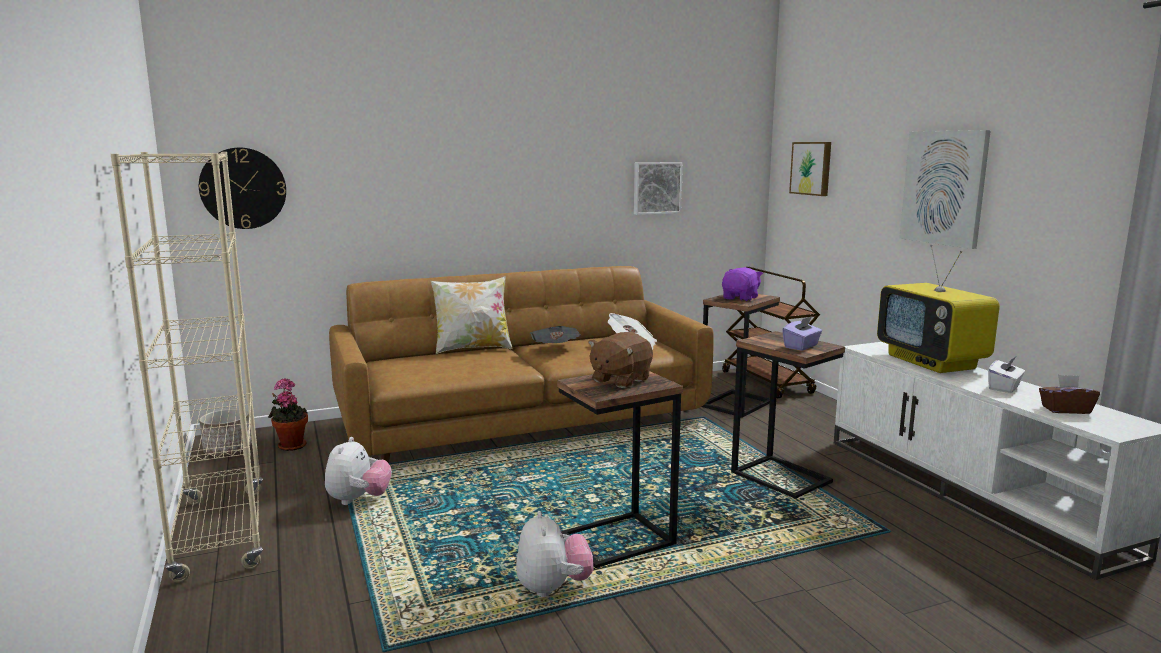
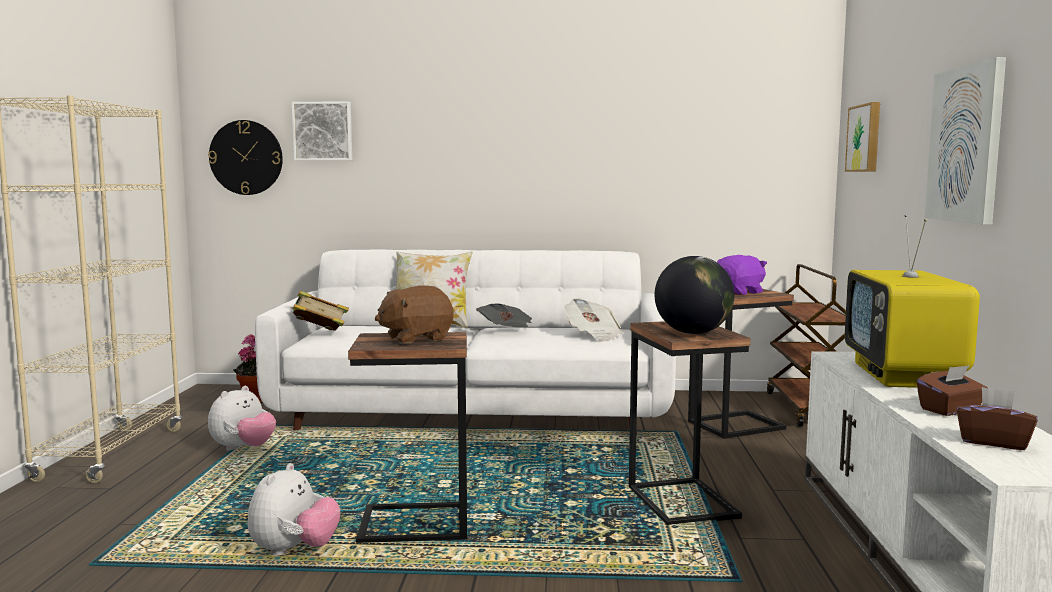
camera: 25 degrees right, 5 degrees down
(228, 450) = (204, 397): planter -> none
(387, 372) = (318, 334): none -> book
(521, 423) = (474, 411): brown sofa -> white sofa
(656, 188) = (677, 165): picture -> picture (323, 131)
(801, 346) = (692, 333): purple tissue box -> globe
(1004, 388) = (950, 410): white tissue box -> brown tissue box

